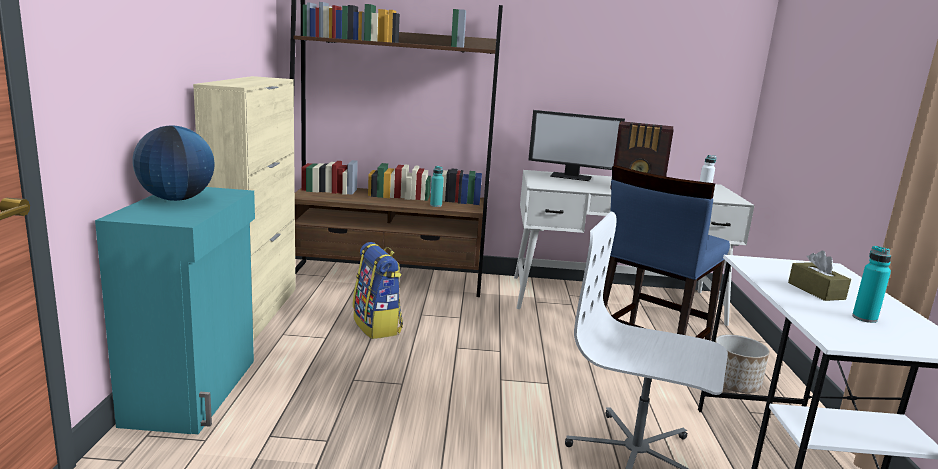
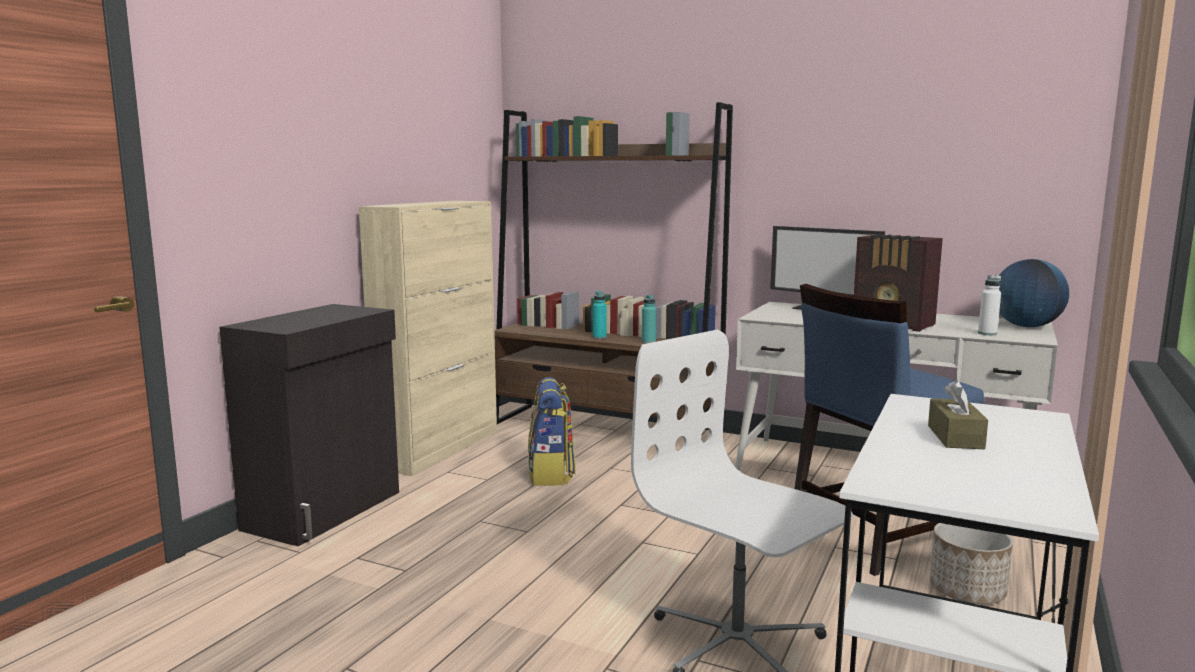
camera: 25 degrees right, 5 degrees down
(176, 199) = (311, 314): globe -> globe (1026, 326)
(195, 391) = (326, 510): turquoise cabinet -> black cabinet
(864, 318) = (971, 469): turquoise bottle -> turquoise bottle (599, 337)

